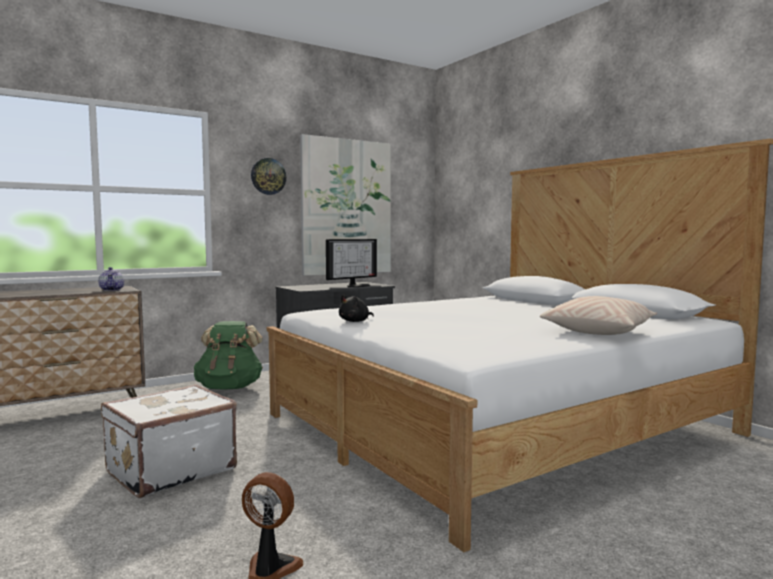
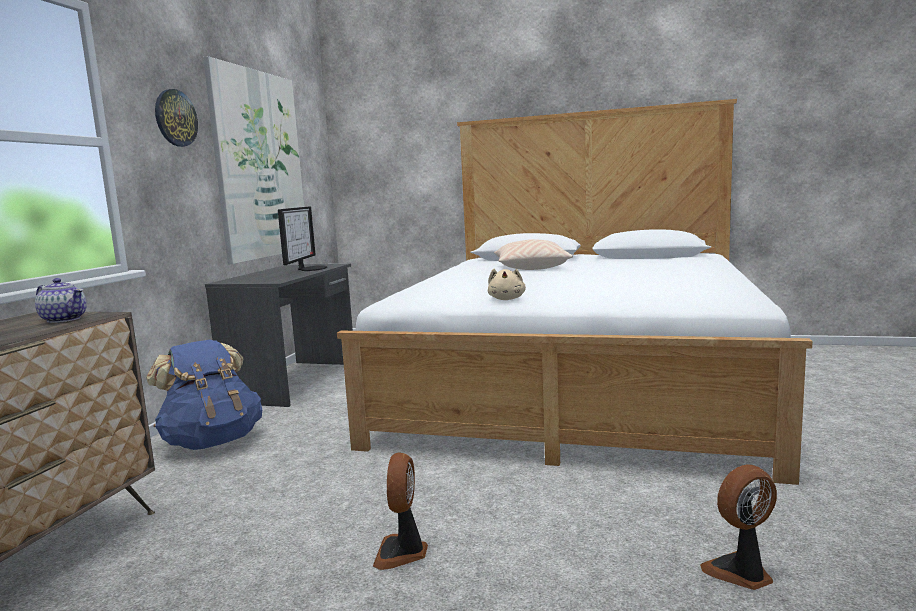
camera: 40 degrees left, 5 degrees up
(169, 470) = (402, 553): white suitcase -> fan
(229, 388) = (212, 442): green backpack -> blue backpack
(355, 321) = (507, 299): black plush toy -> beige plush toy
(598, 331) = (705, 271): beige pillow -> beige pillow (530, 268)

